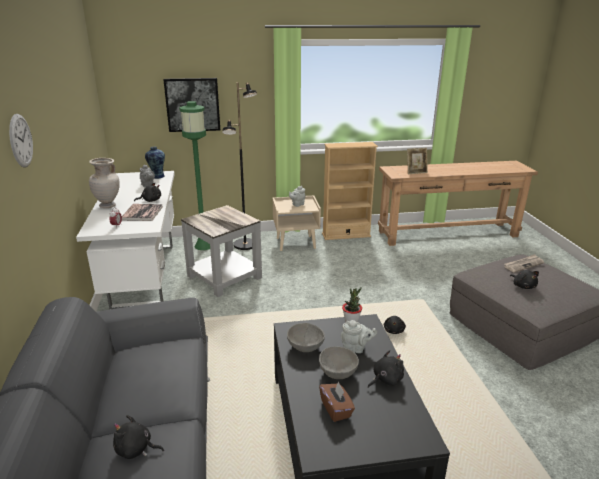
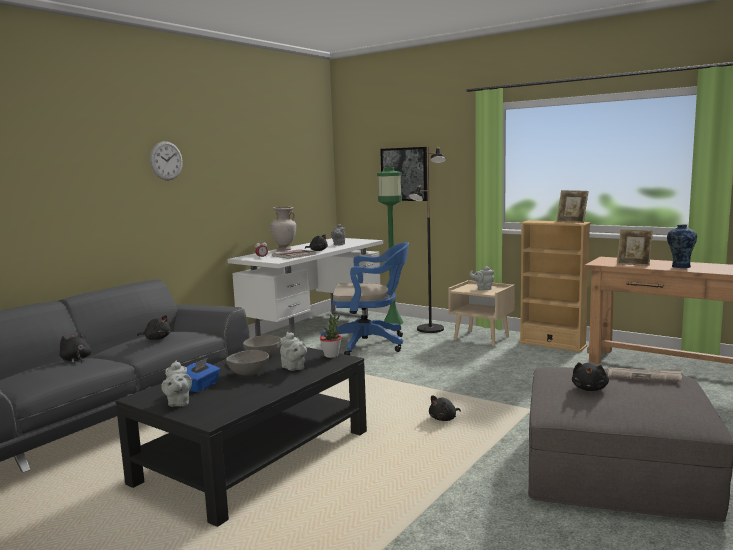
camera: 45 degrees right, 15 degrees down
(157, 176) = (360, 241): vase -> vase (680, 266)
(225, 277) = (370, 344): grey side table -> blue office chair
(336, 409) = (201, 386): brown tissue box -> blue tissue box
(362, 143) = (571, 222): none -> picture frame
(362, 439) = (178, 403): none -> grey teapot
(385, 379) = (270, 387): black plush toy -> black plush toy (156, 338)

